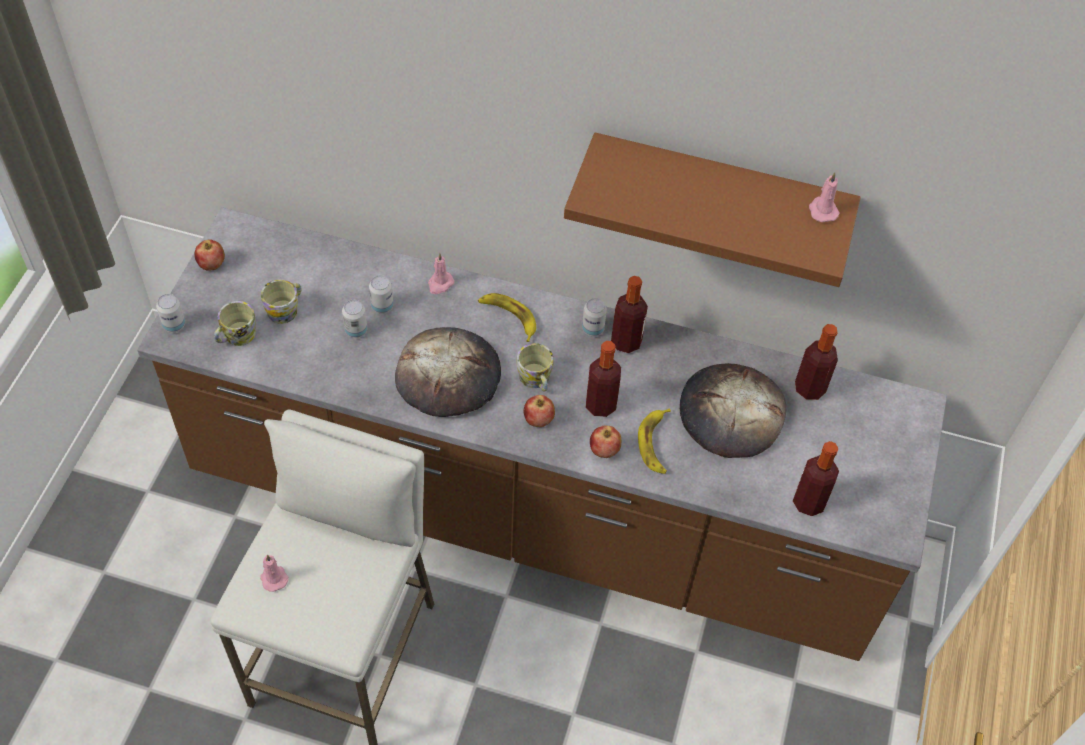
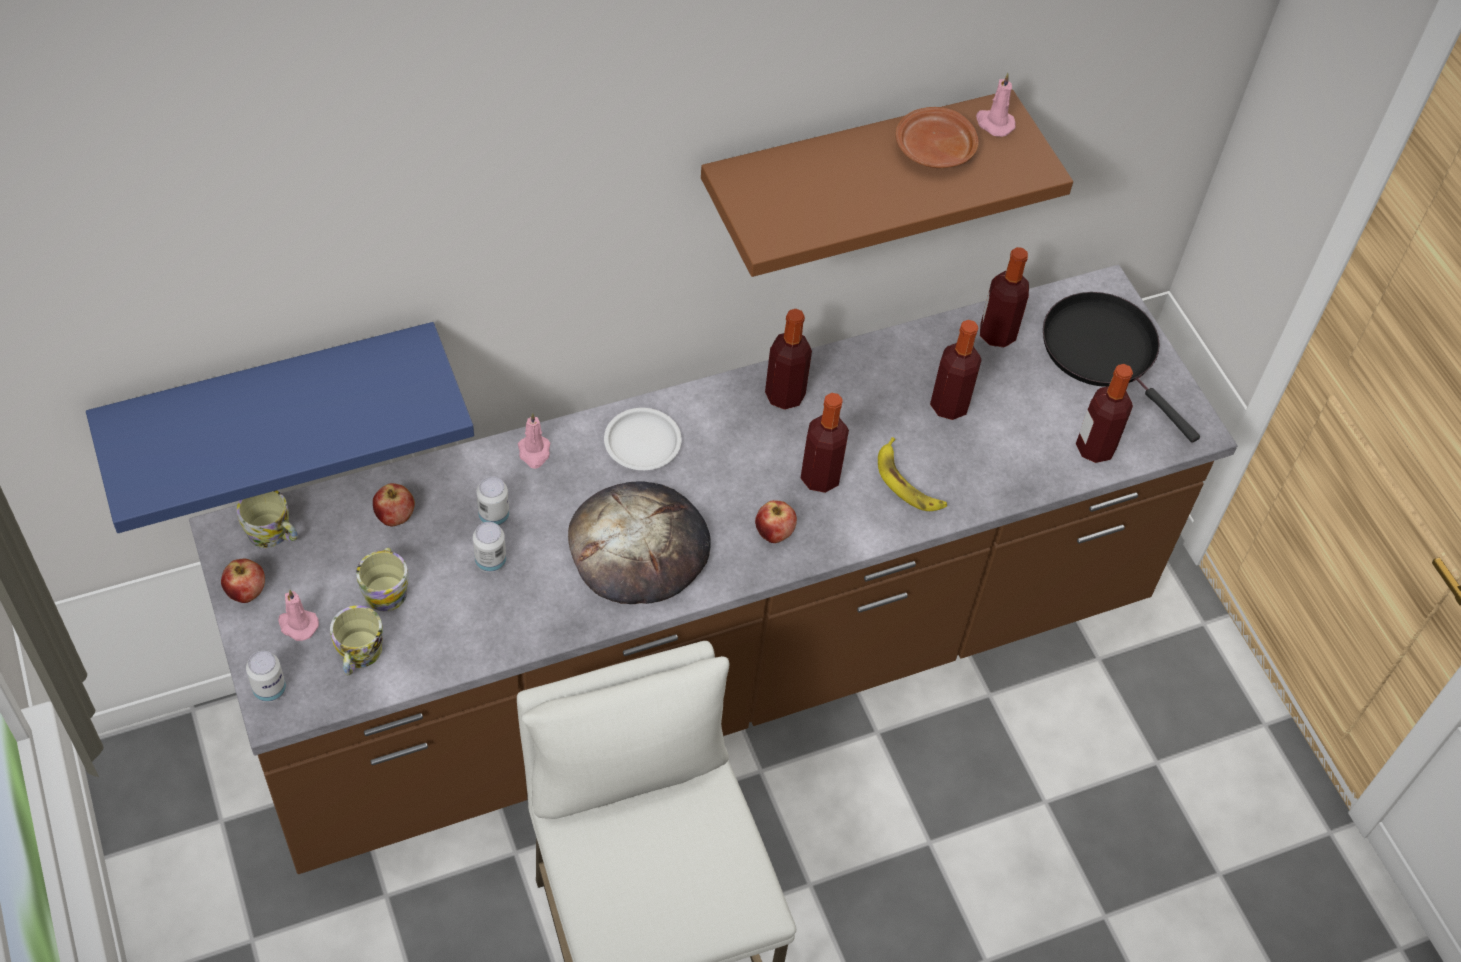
camera: 40 degrees left, 0 degrees up
(273, 577) = (620, 896): pink candle -> pink candle (297, 625)
(282, 152) = (271, 399): none -> blue shelf
(509, 317) = (642, 443): banana -> white plate
(536, 380) = (732, 493): mug -> mug (273, 534)
(593, 329) = (739, 402): can -> none
(604, 451) = (866, 522): apple -> apple (395, 517)
(731, 413) = (949, 405): bread -> bottle
(760, 205) = (934, 150): none -> brown plate
(878, 445) = (1105, 352): none -> black frying pan

